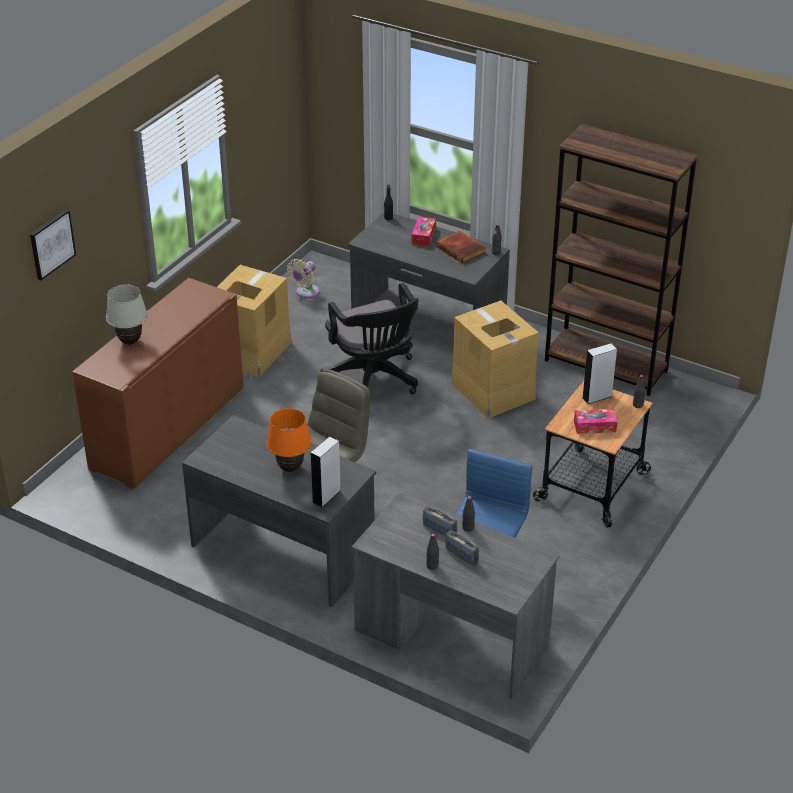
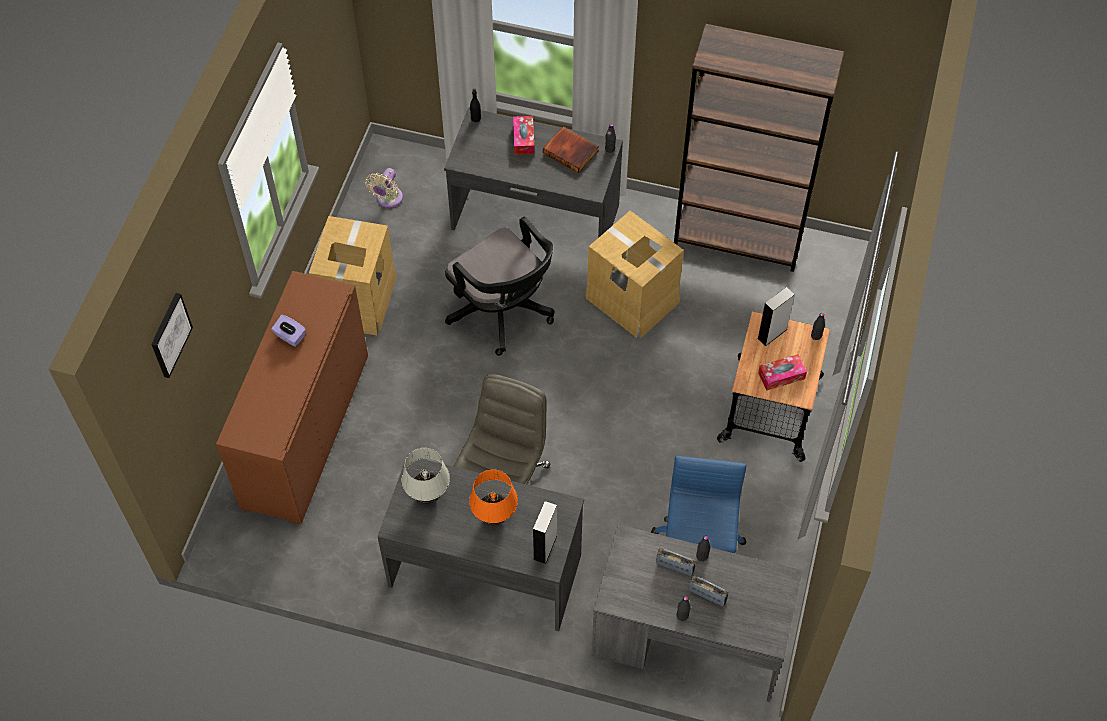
camera: 15 degrees left, 20 degrees up
(130, 342) = (263, 385): white table lamp -> white table lamp (428, 496)
(166, 316) = (290, 336): none -> purple tissue box

